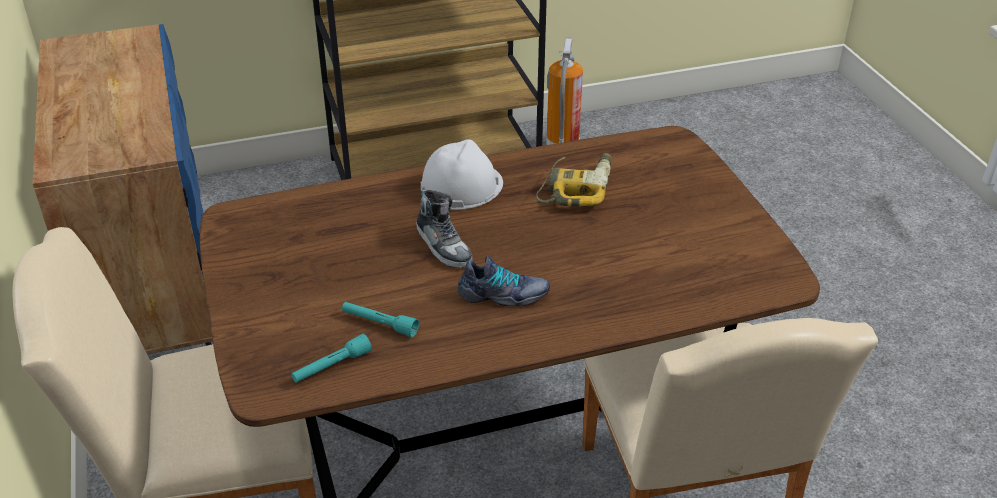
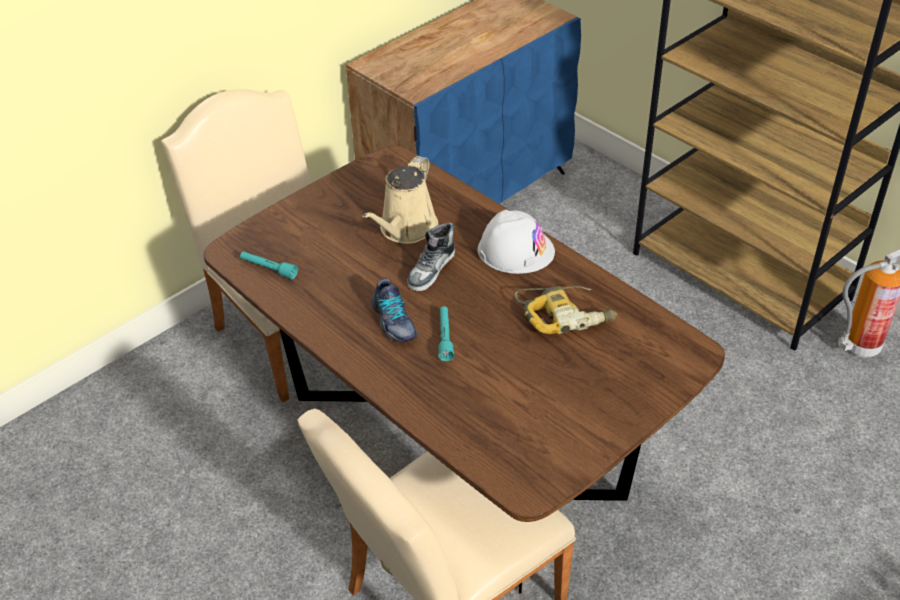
camera: 65 degrees right, 5 degrees up
(362, 243) = (406, 229): none -> beige watering can
(379, 324) = (323, 273): turquoise flashlight -> turquoise flashlight (445, 337)

